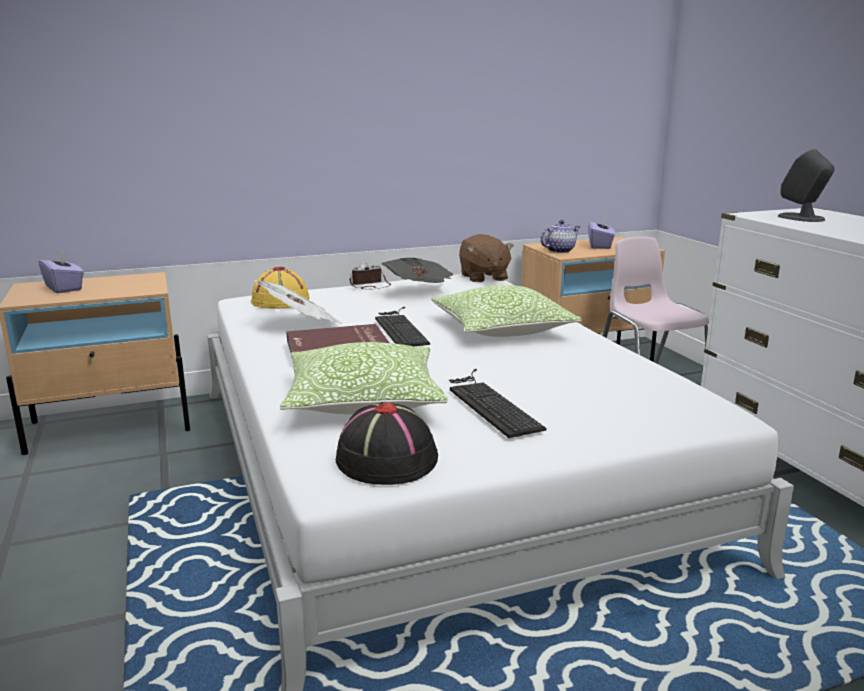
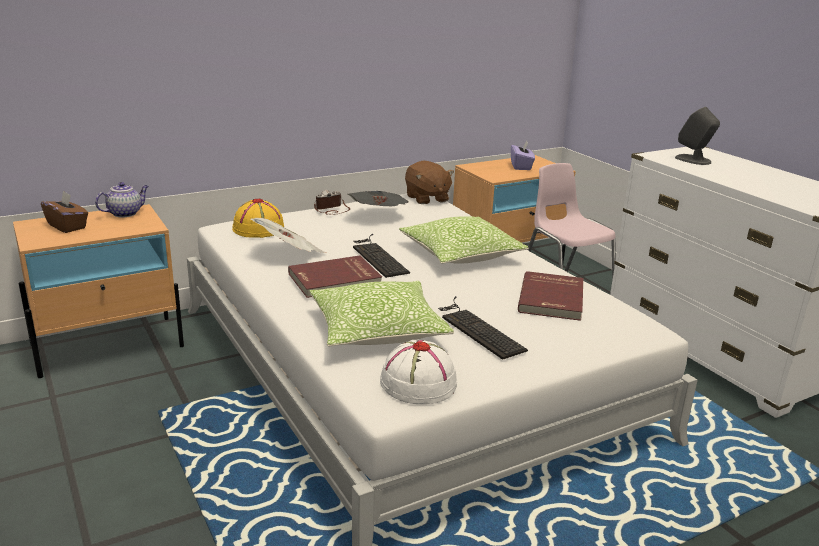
camera: 10 degrees left, 5 degrees up
(64, 288) = (67, 226): purple tissue box -> brown tissue box
(385, 460) = (417, 383): black hat -> white hat
(559, 250) = (489, 172): teapot -> teapot (125, 213)
(601, 376) = (553, 299): none -> red book

